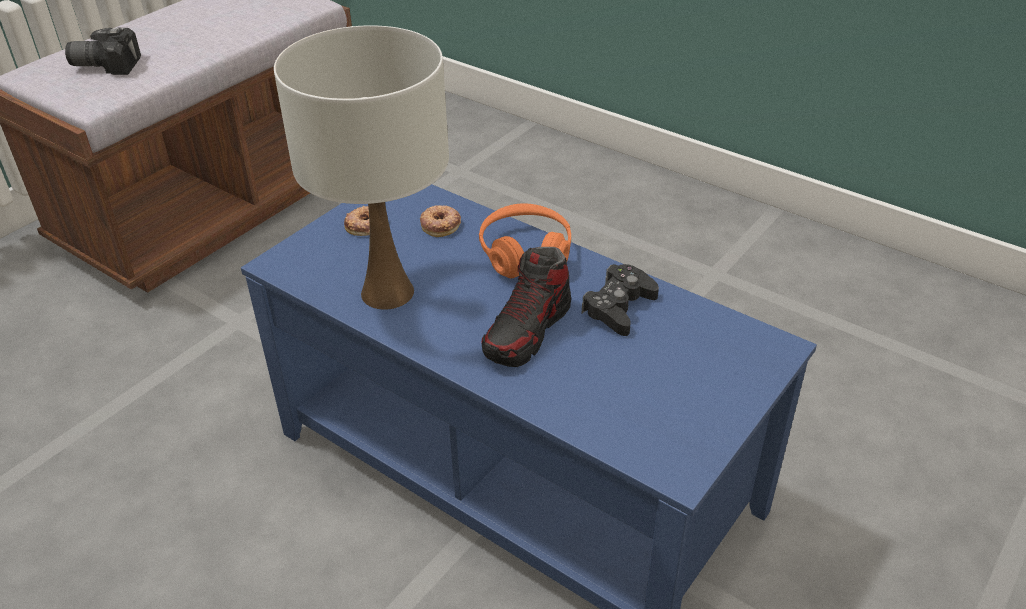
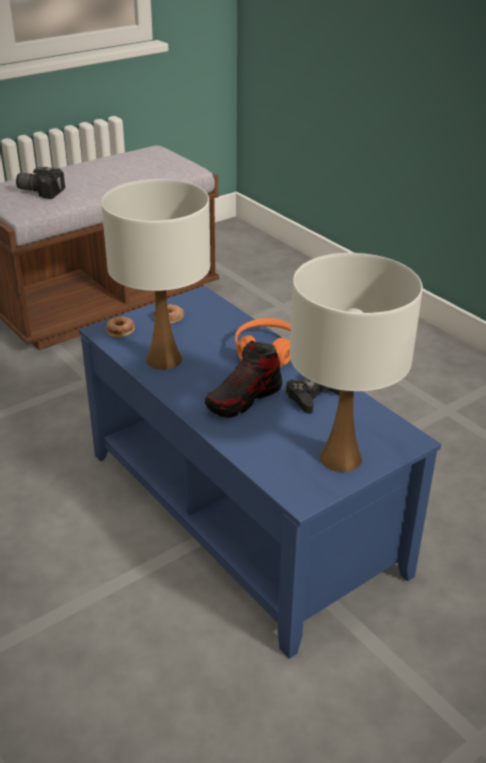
camera: 15 degrees right, 5 degrees down
(441, 224) = (218, 325): donut -> donut (120, 330)
(699, 396) = (339, 458): none -> white table lamp

